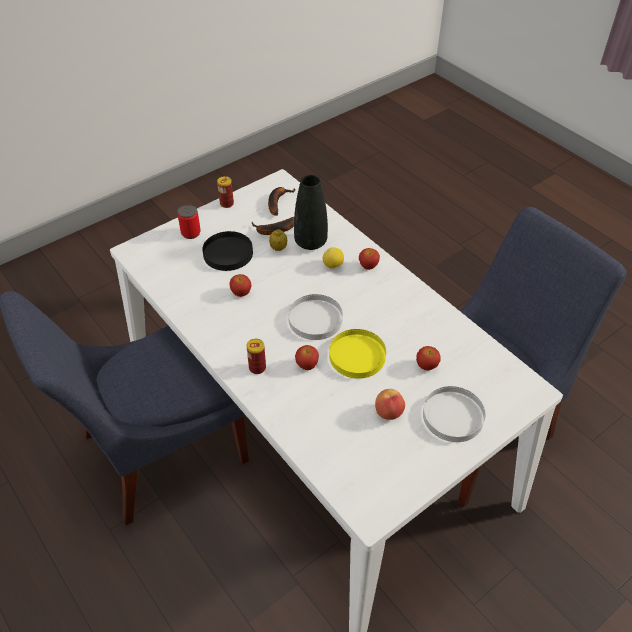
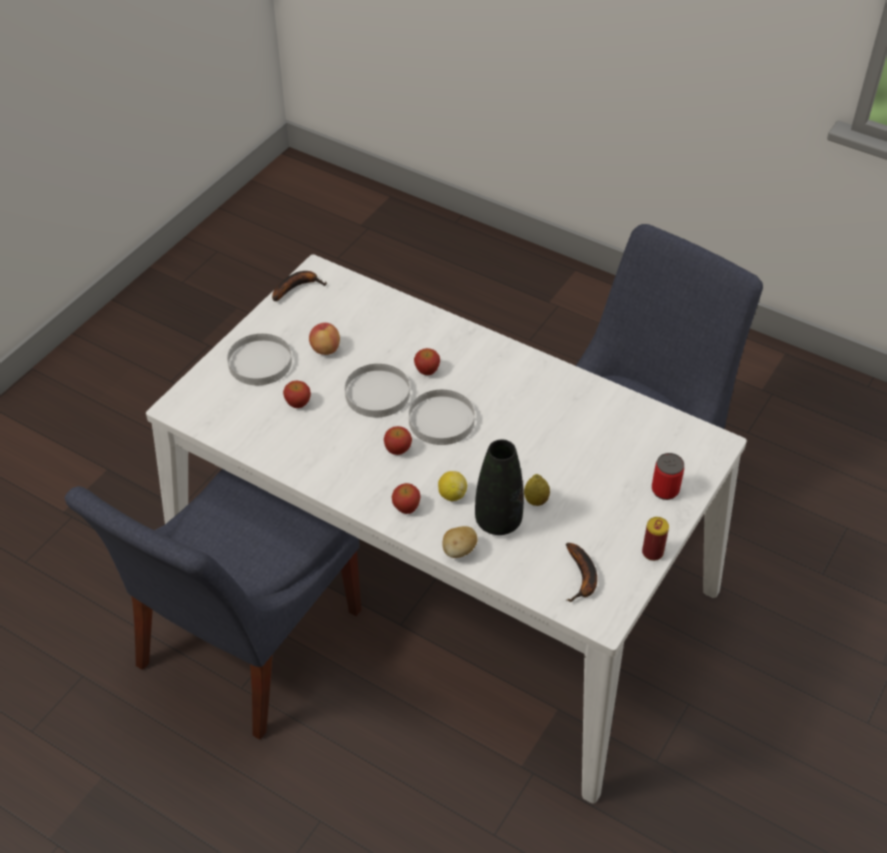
camera: 160 degrees right, 0 degrees up
(227, 253) = (596, 474): black plate -> none
(241, 293) = (545, 427): apple -> apple (398, 449)
(257, 368) = (477, 354): can -> none
(274, 230) = (558, 526): banana -> banana (297, 287)
(344, 233) = (459, 551): none -> potato
(357, 355) = (378, 393): yellow plate -> white plate

